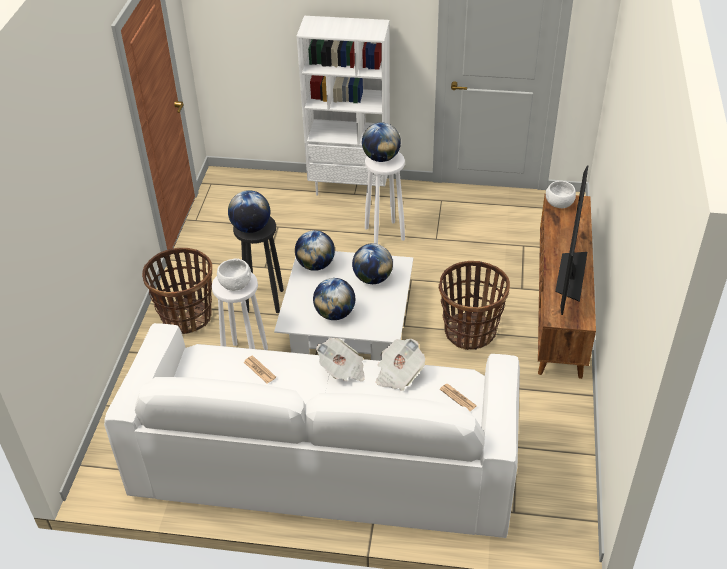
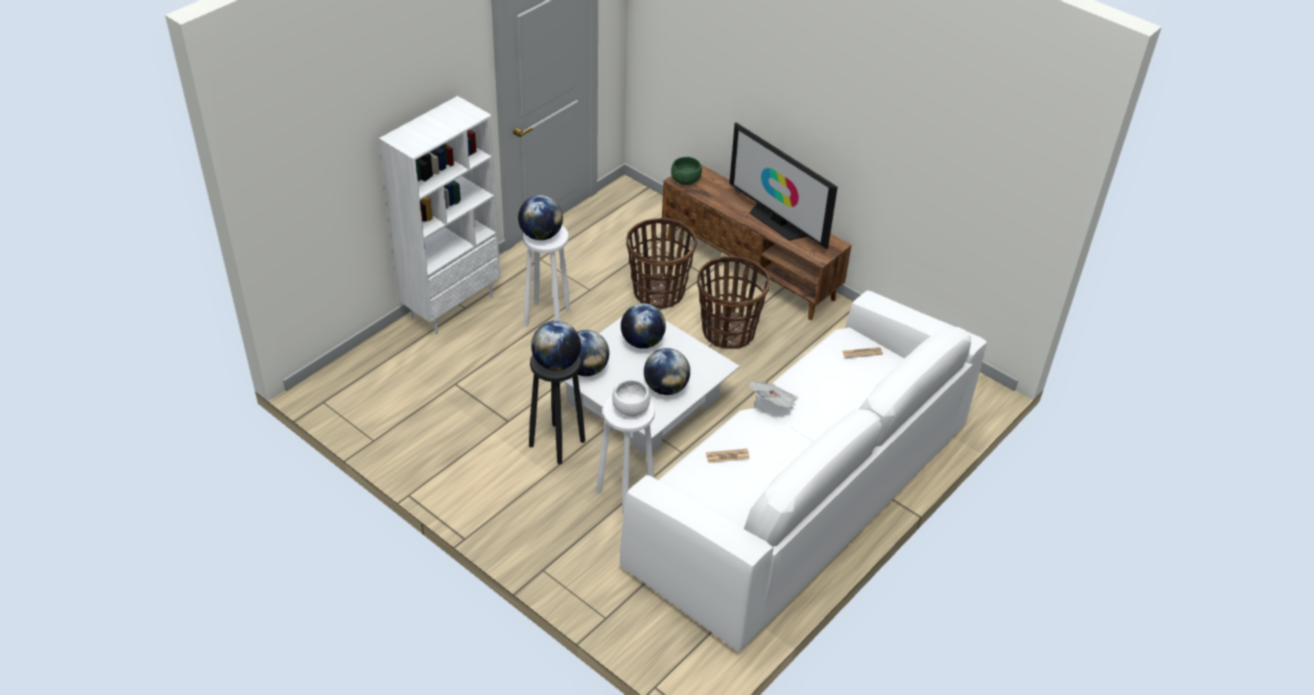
camera: 60 degrees left, 0 degrees up
(186, 317) = (524, 512): basket -> basket (658, 292)
(398, 374) = (806, 373): newspaper -> none
(559, 203) = (685, 180): white bowl -> green bowl

